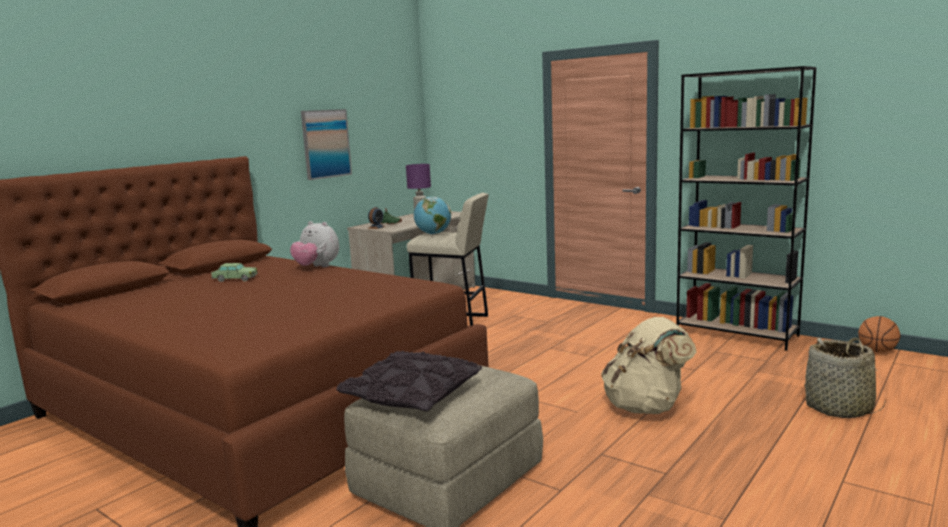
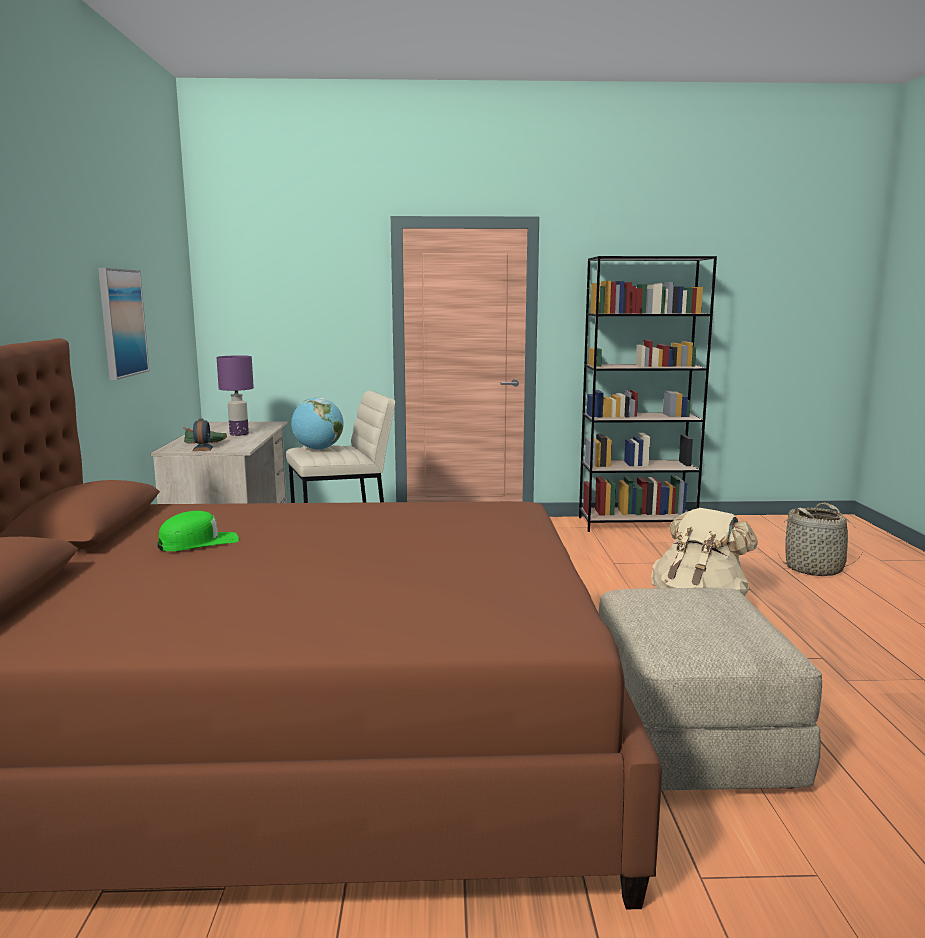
camera: 40 degrees left, 0 degrees up
(235, 279) = (198, 543): toy car -> green cap
(317, 267) = (281, 507): plush toy -> none
(412, 395) = (699, 636): black pillow -> none
(877, 351) = (751, 519): basketball -> none

